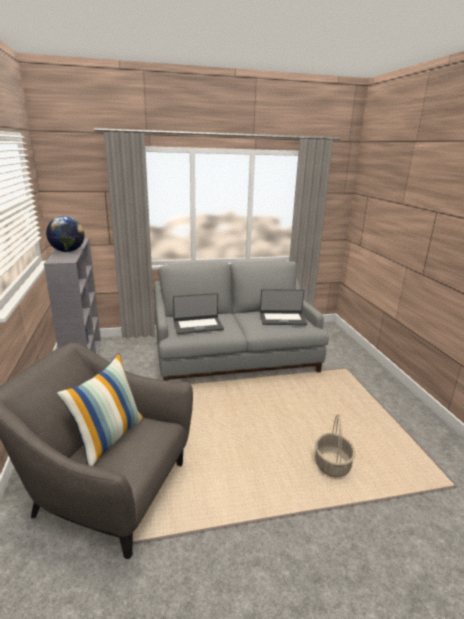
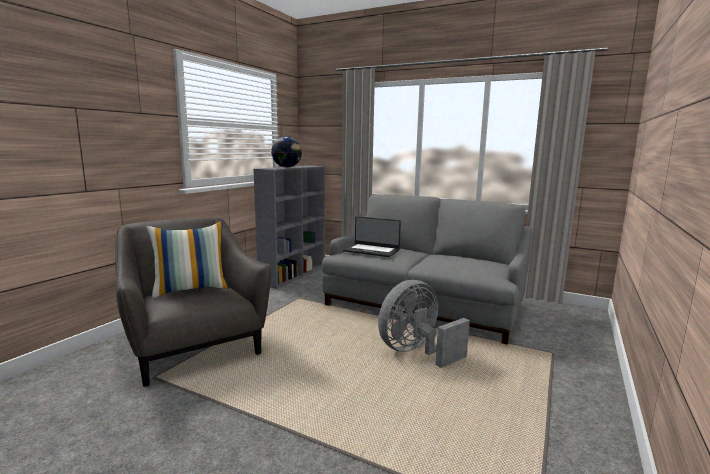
camera: 40 degrees right, 10 degrees down
(282, 319) = (469, 263): laptop -> none
(282, 403) = (416, 352): none -> grey fan
(332, 465) = (390, 419): basket -> none

